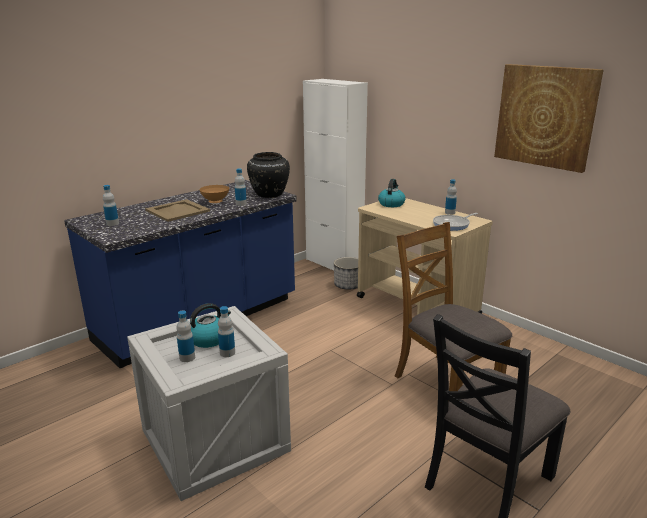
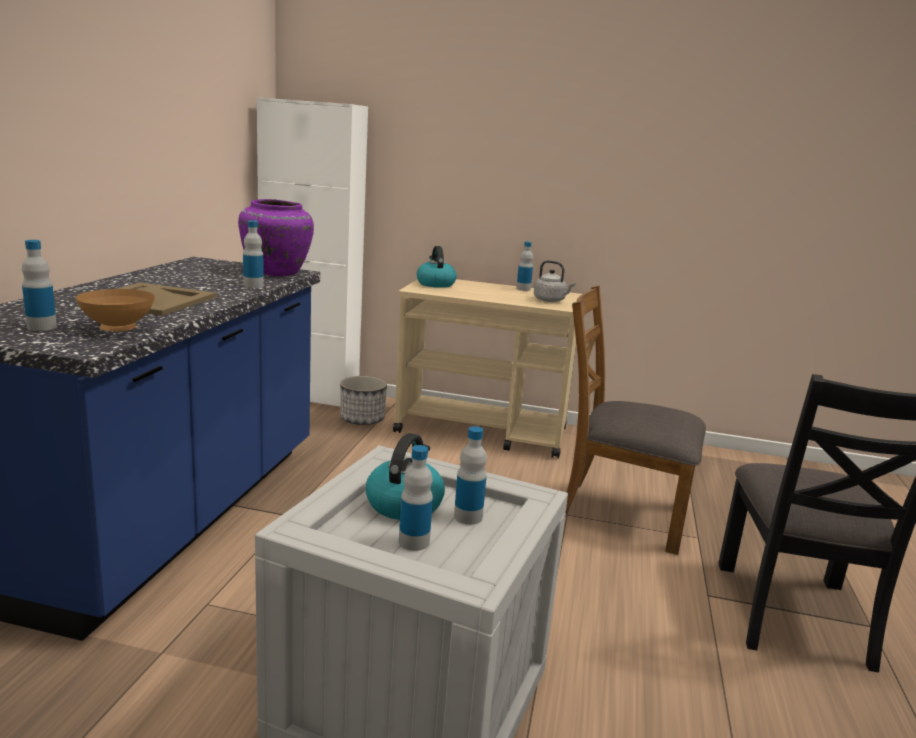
camera: 35 degrees left, 5 degrees down
(216, 202) = (201, 285): brown bowl -> brown bowl (119, 329)
(269, 195) = (276, 272): black vase -> purple vase
(453, 225) = (551, 300): frying pan -> grey kettle
(545, 116) = (652, 151): picture -> none

